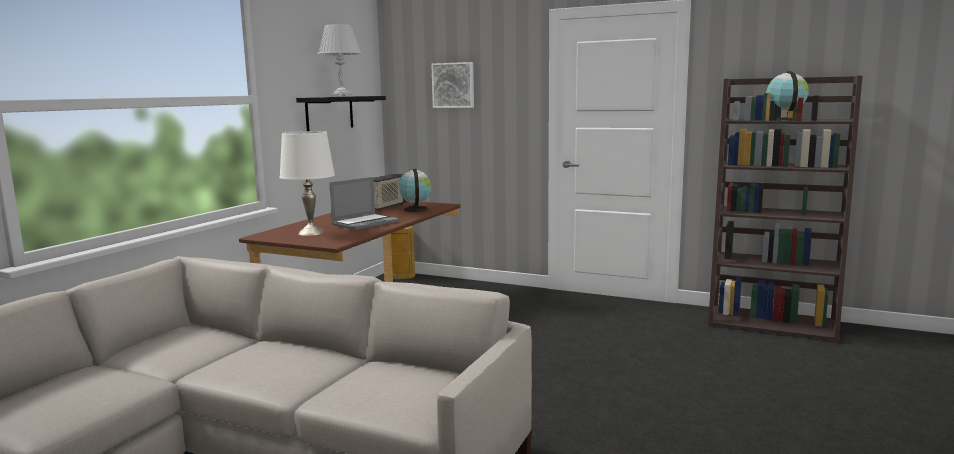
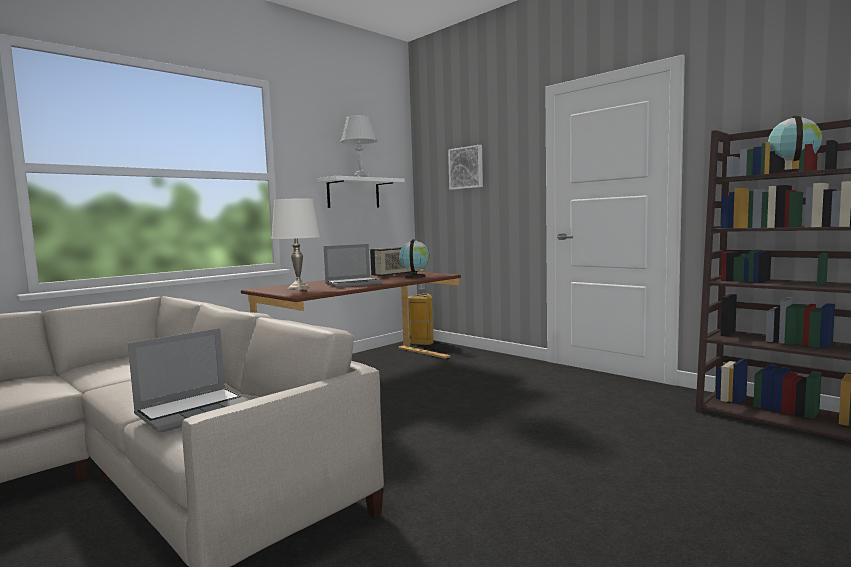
camera: 20 degrees right, 5 degrees down
(329, 113) = (353, 193): black shelf -> white shelf
(364, 385) = (195, 411): none -> laptop

